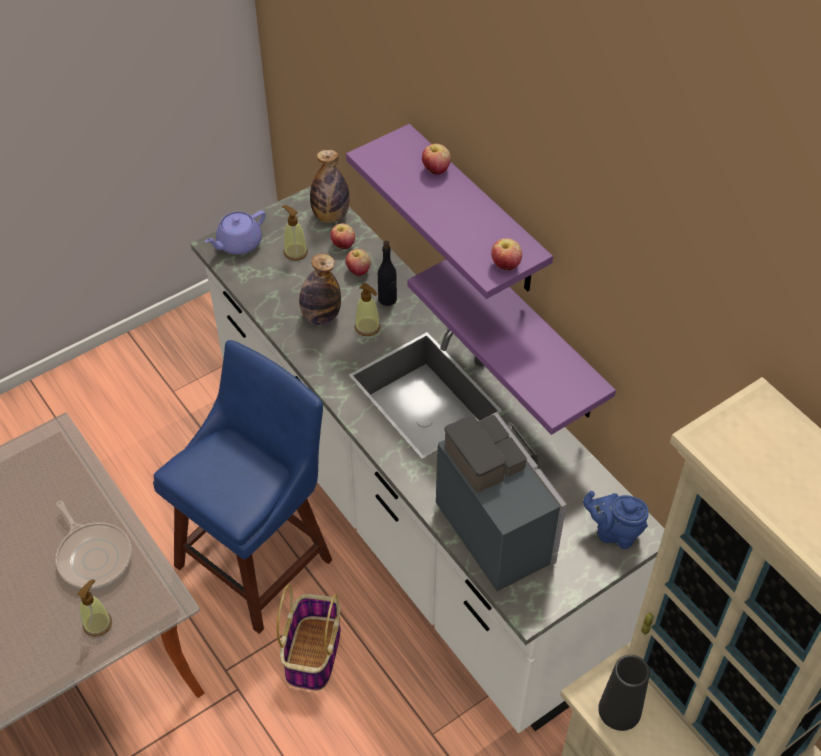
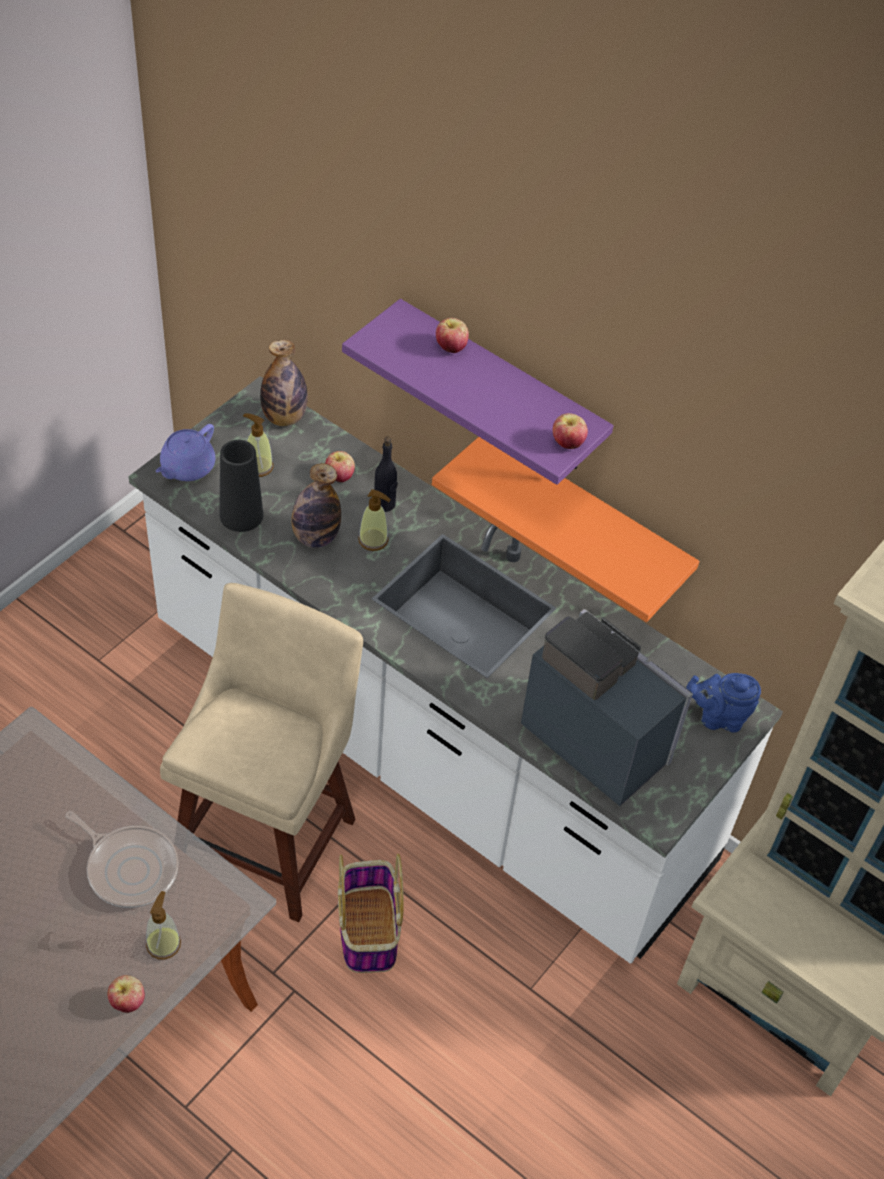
camera: 20 degrees left, 0 degrees up
(259, 557) = (270, 834): blue chair -> beige chair
(343, 245) = (311, 449): apple -> apple (128, 1002)
(536, 338) = (585, 519): purple shelf -> orange shelf
(619, 710) = (760, 908): black vase -> black vase (241, 515)

